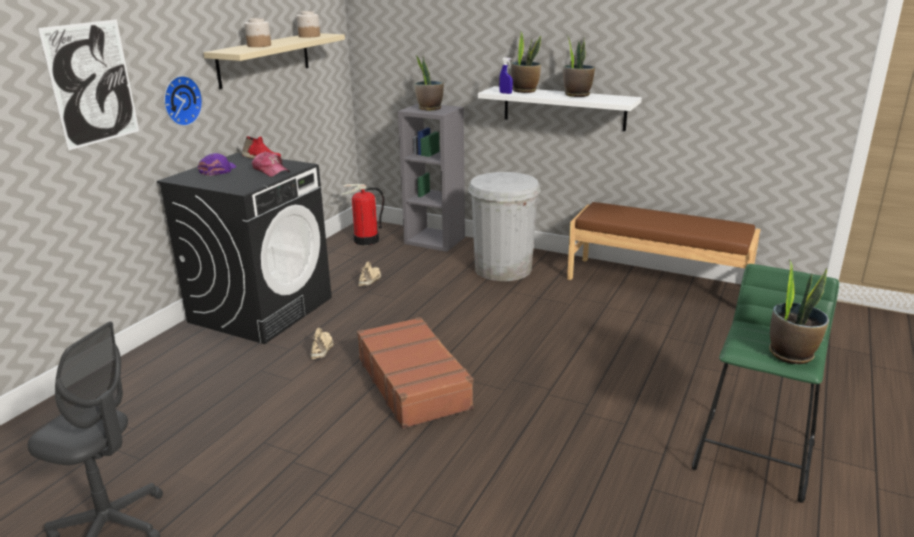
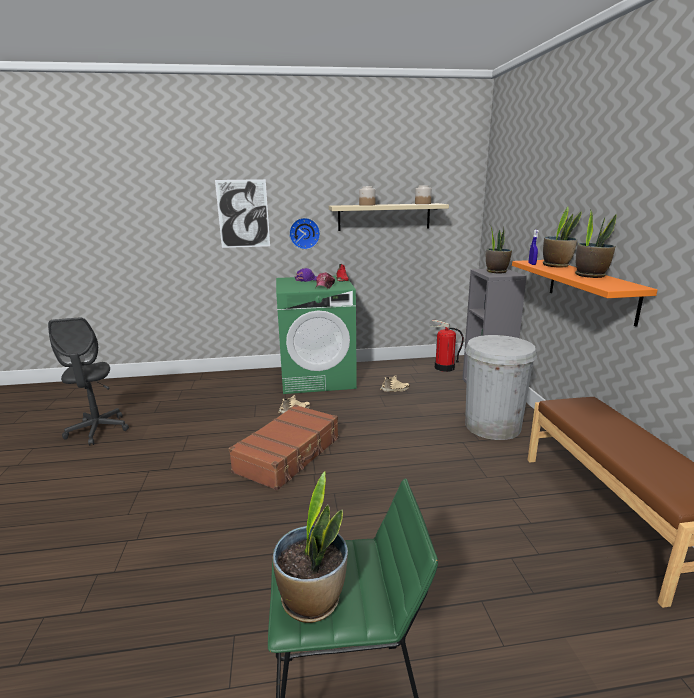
camera: 55 degrees right, 5 degrees down
(261, 309) = (317, 378): black washing machine -> green washing machine
(564, 108) = (591, 289): white shelf -> orange shelf

